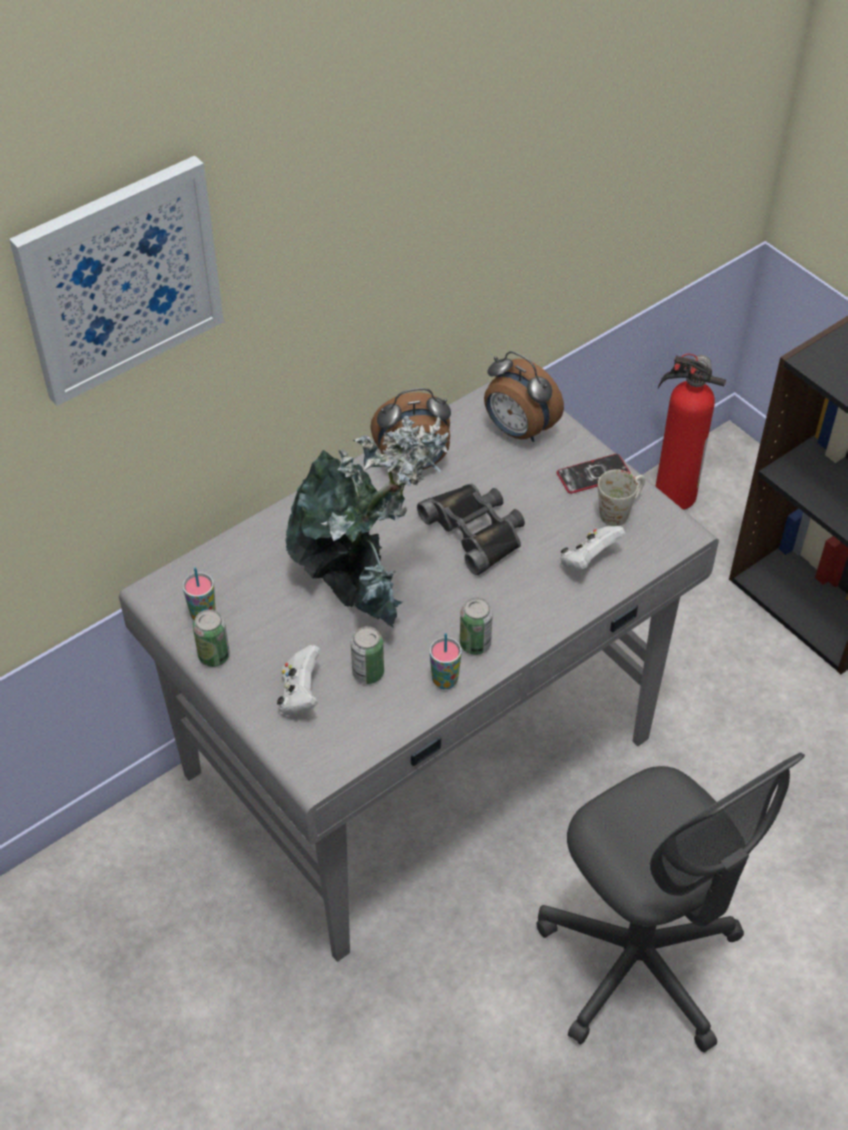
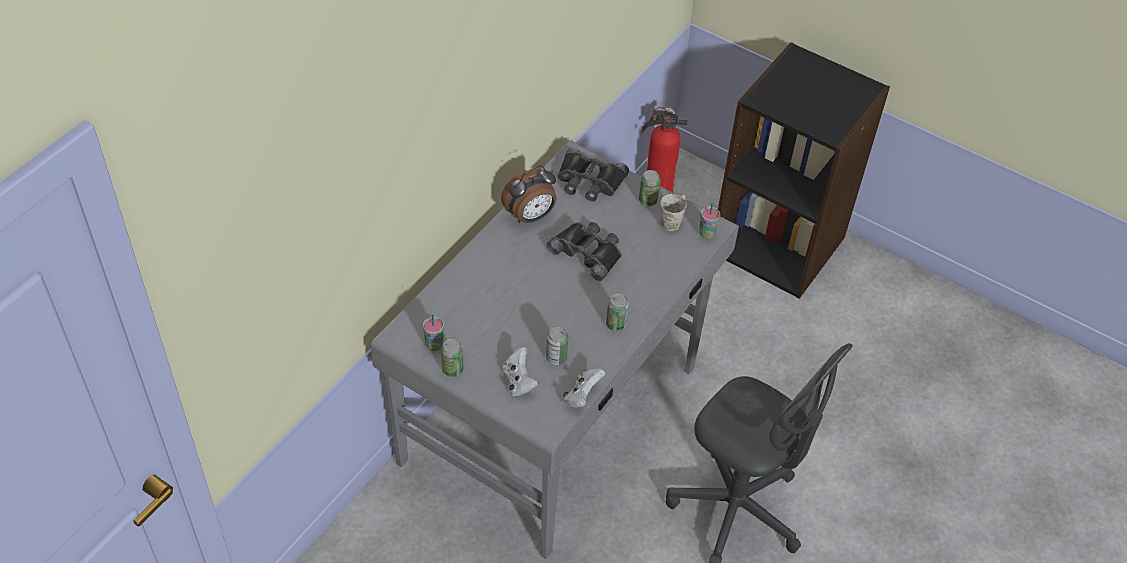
camera: 20 degrees left, 0 degrees up
(120, 279) = (376, 134): picture -> none
(363, 585) = (530, 303): potted plant -> none
(445, 680) = (606, 351): cup -> cup (706, 234)
(518, 430) = (589, 181): alarm clock -> black binoculars
(588, 560) = (665, 256): white game controller -> white game controller (582, 396)
(593, 475) = (648, 200): phone -> can

